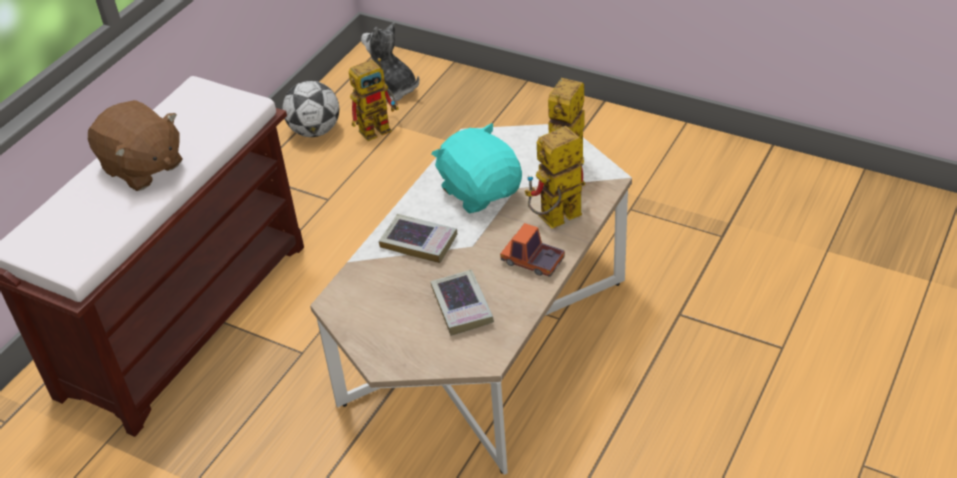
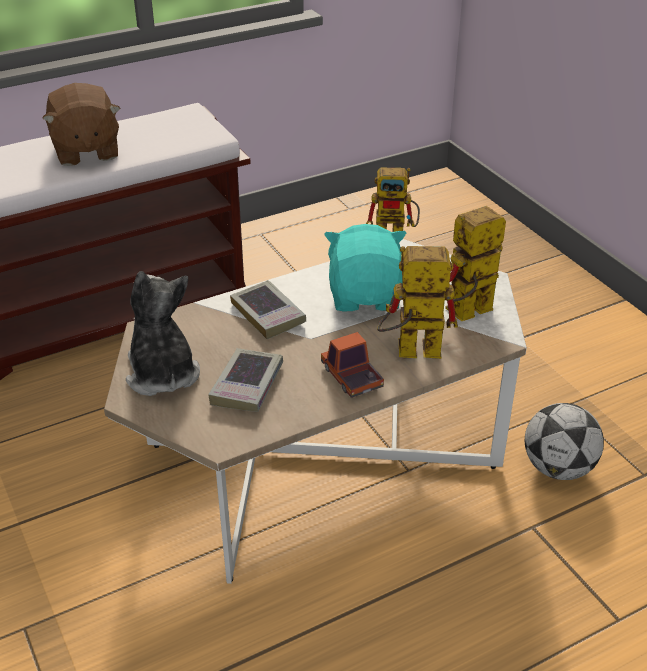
camera: 30 degrees right, 5 degrees down
(315, 131) = (340, 221): football -> football (558, 468)
(391, 89) = (433, 214): plush toy -> plush toy (162, 374)

